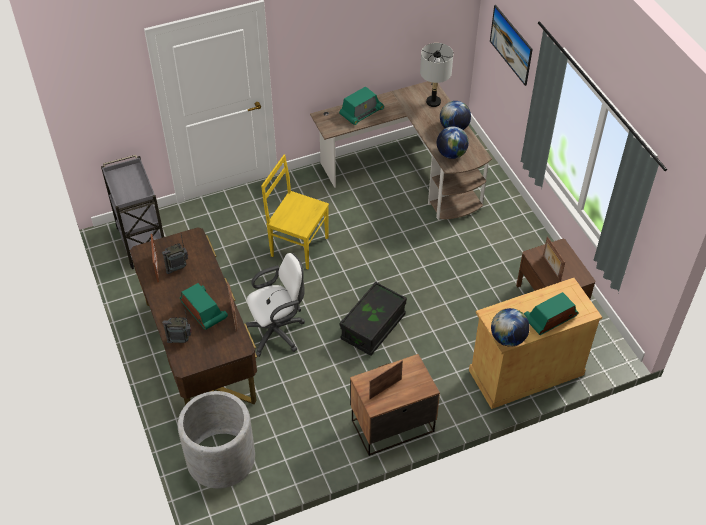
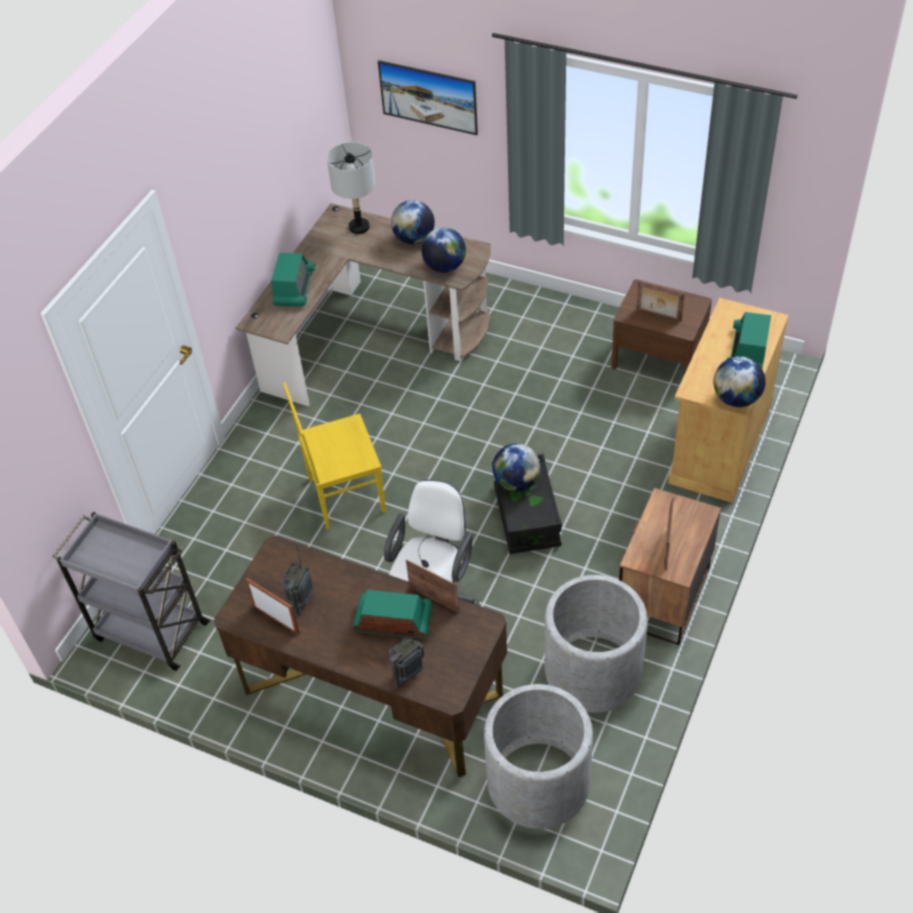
camera: 40 degrees left, 0 degrees up
(310, 430) = (592, 671): none -> grey planter
(375, 301) = (516, 482): none -> globe

